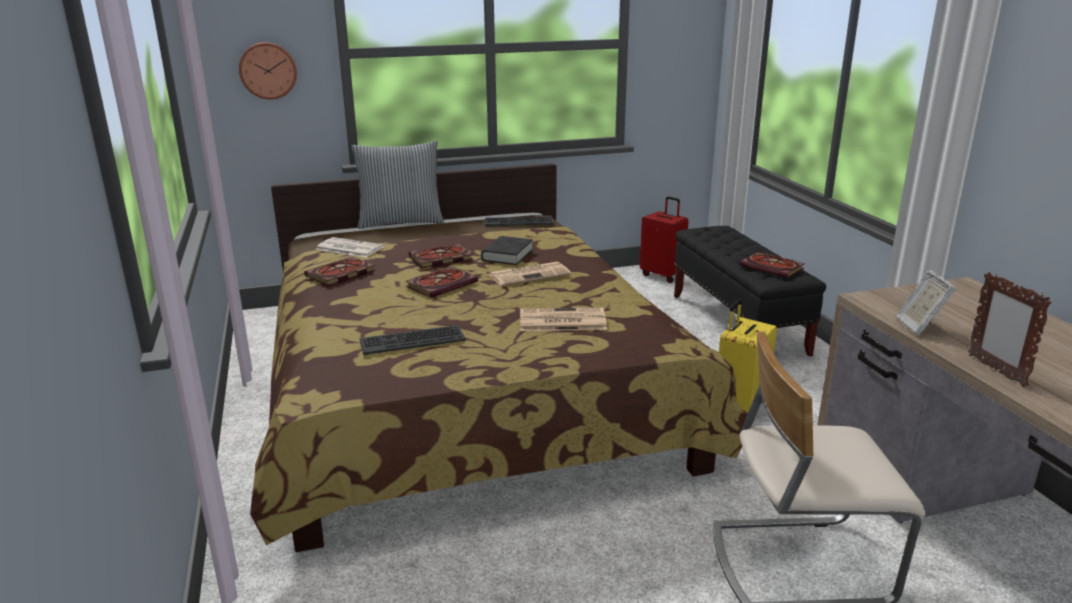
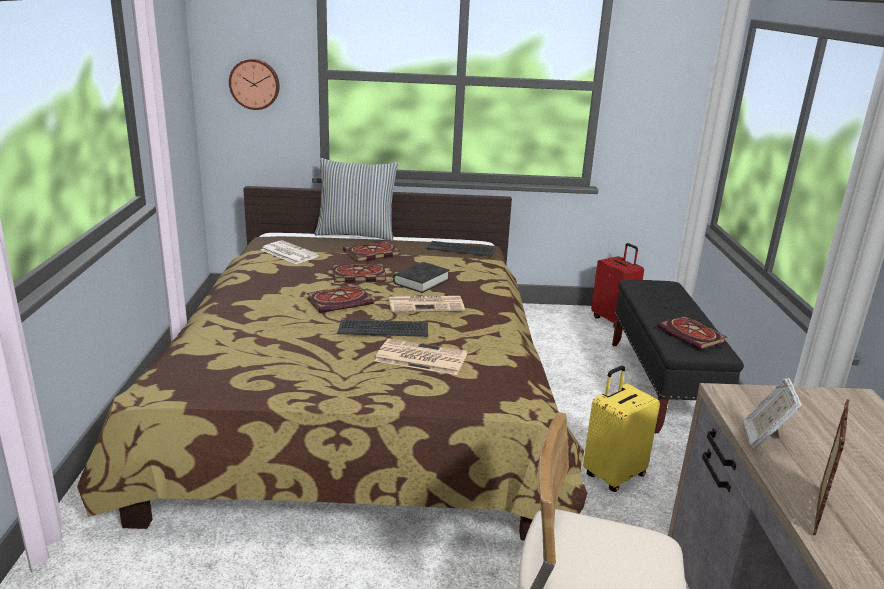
camera: 15 degrees right, 0 degrees up
(340, 274) = (261, 277): book -> book (371, 254)
(412, 340) = (271, 352): keyboard -> keyboard (383, 328)
(996, 370) = (816, 512): picture frame -> picture frame turned 150 degrees counterclockwise

